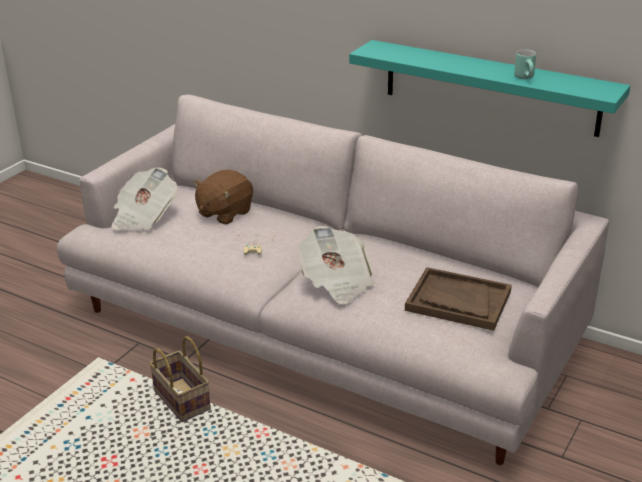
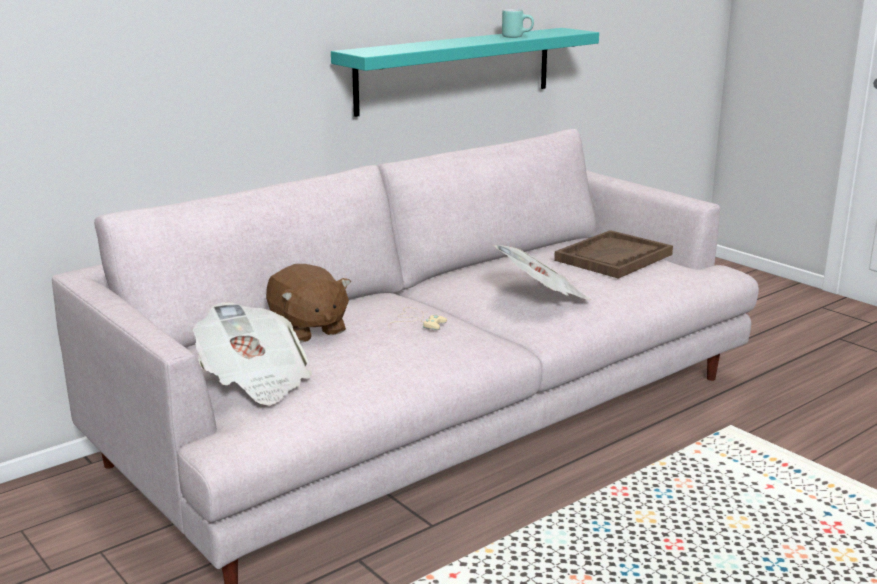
camera: 70 degrees left, 10 degrees down
(180, 400) = (522, 541): basket -> none

